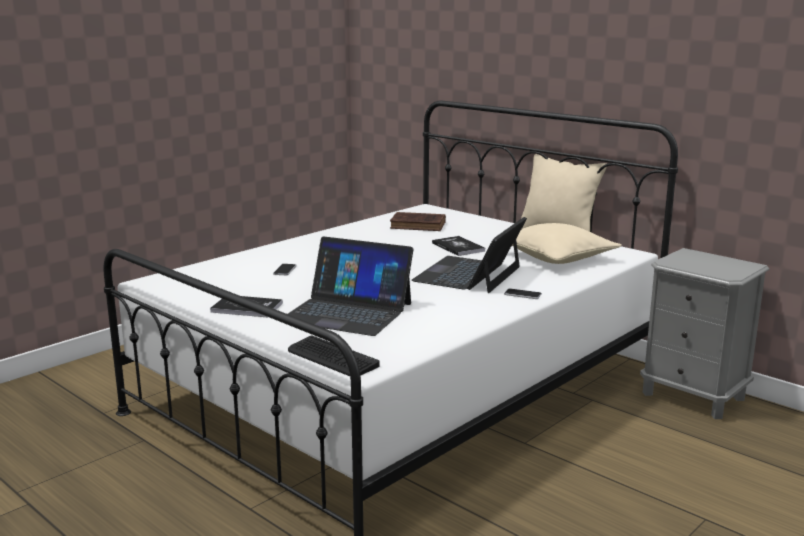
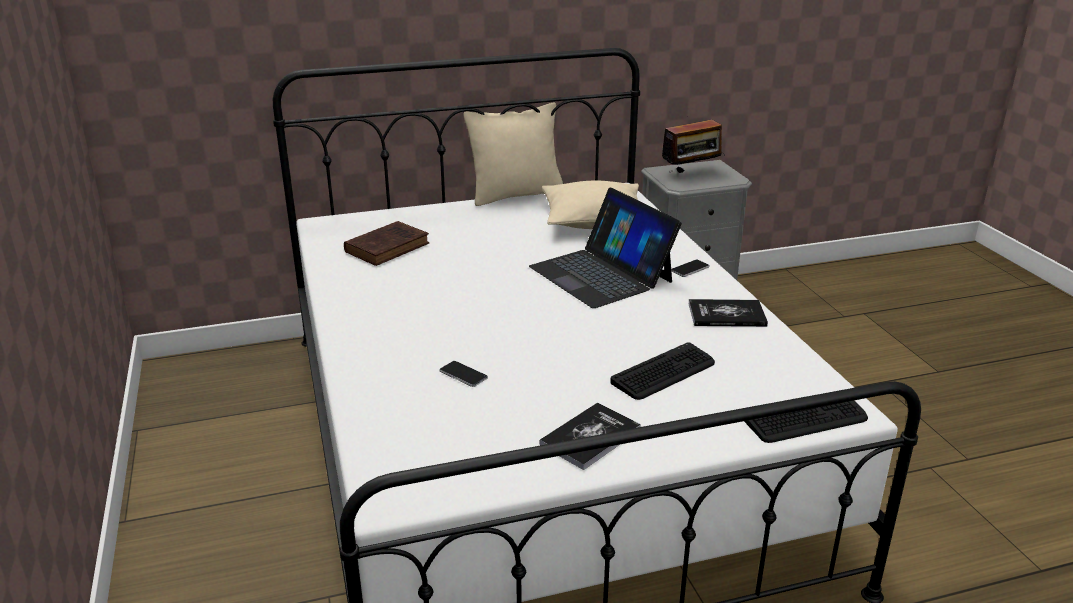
camera: 60 degrees left, 10 degrees up
(347, 312) = (664, 372): laptop -> keyboard
(458, 247) = (501, 252): book -> book (726, 315)
(707, 261) = (691, 173): none -> radio

